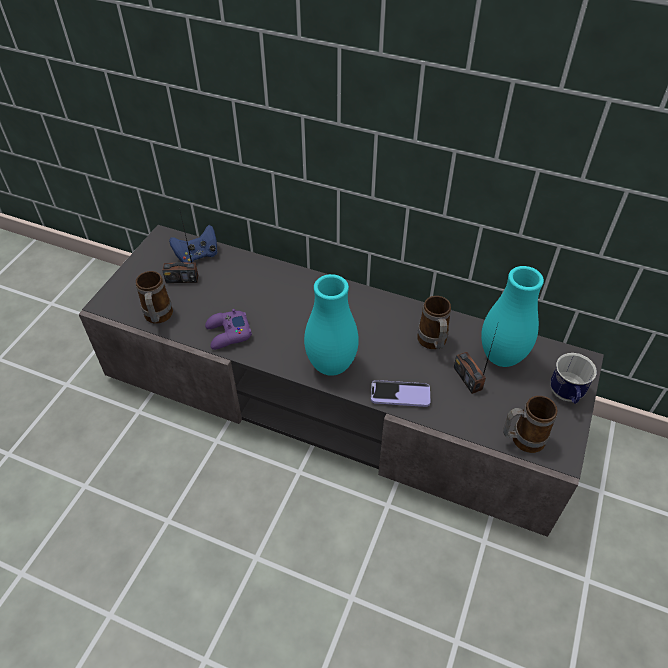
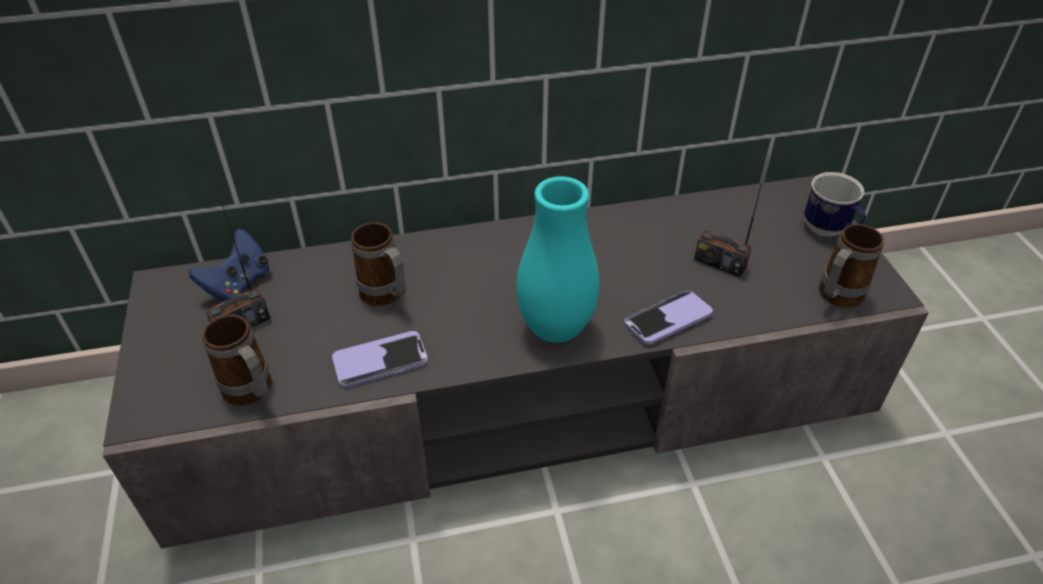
camera: 35 degrees left, 5 degrees down
(228, 334) = (380, 361): purple game controller -> phone
(433, 343) = (647, 246): mug -> mug (386, 296)
(501, 357) = (730, 224): turquoise vase -> none

